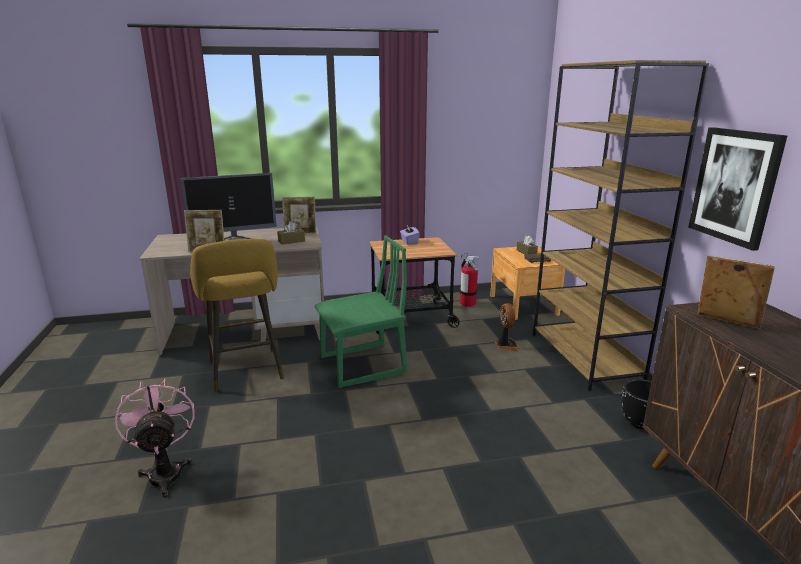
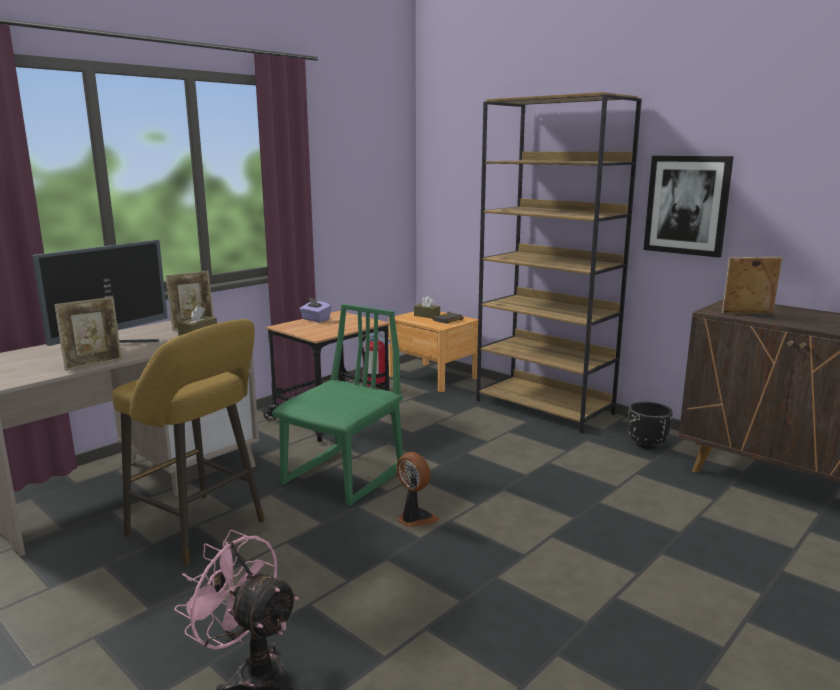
camera: 35 degrees left, 5 degrees down
(506, 345) = (464, 416): fan -> fan (414, 519)

